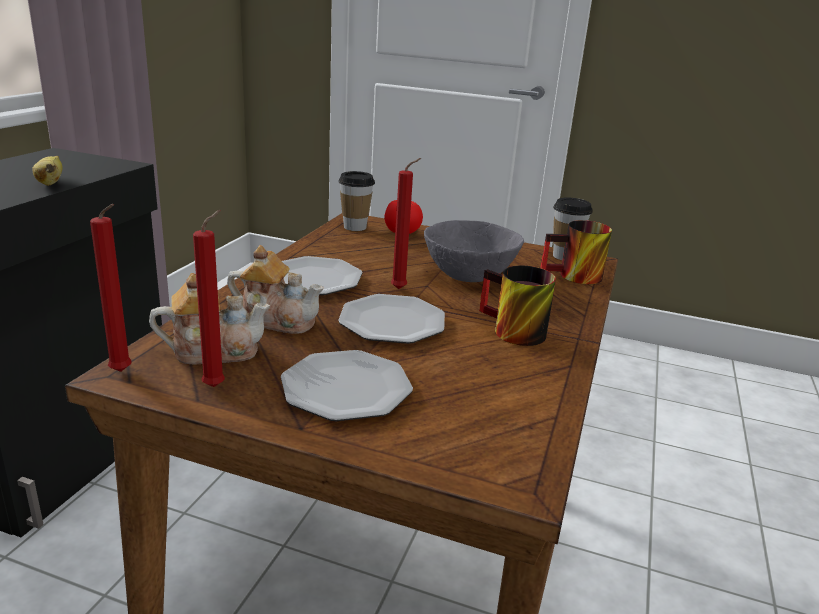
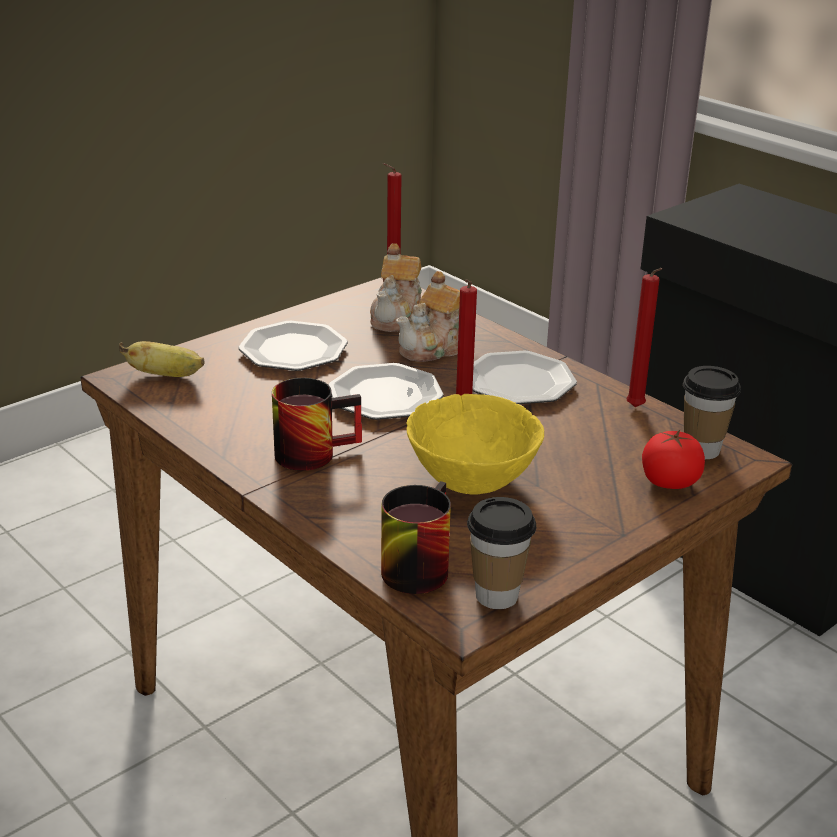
camera: 120 degrees right, 5 degrees up
(51, 183) = (781, 248): banana -> banana (166, 375)
(217, 385) = (343, 311): red candle -> red candle (636, 408)
(468, 276) = (472, 479): grey bowl -> yellow bowl

